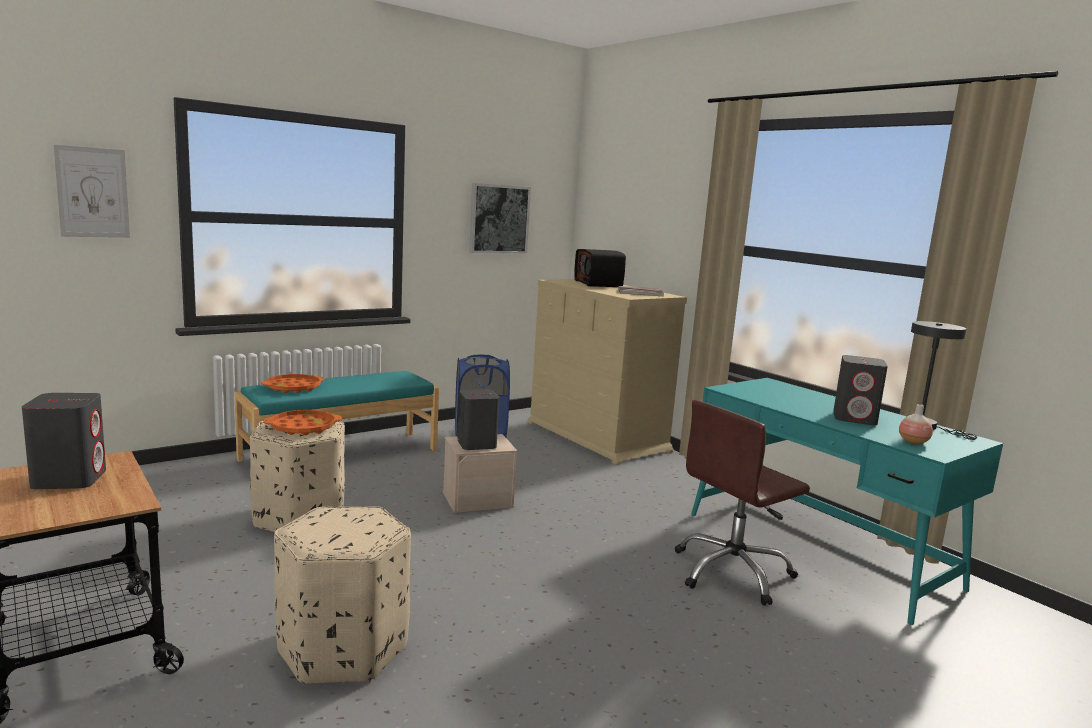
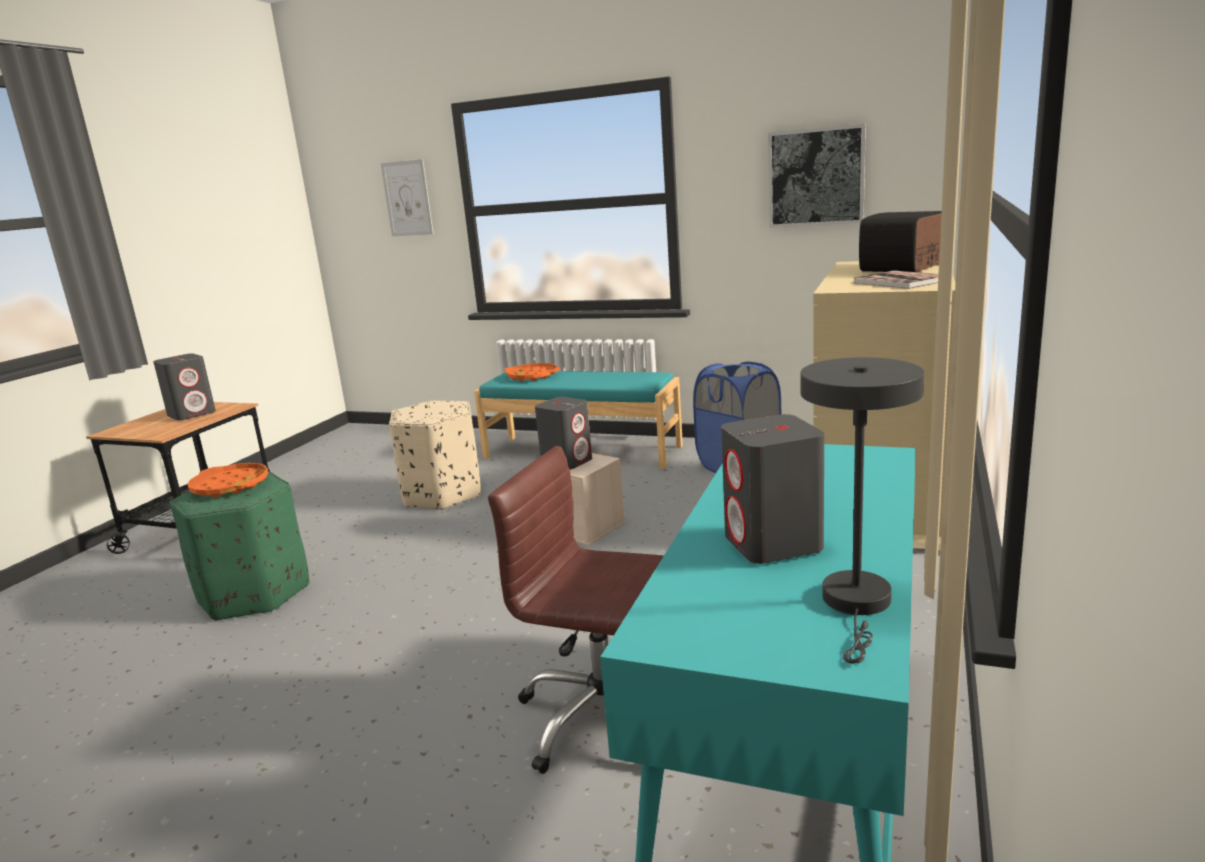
camera: 60 degrees right, 5 degrees up
(303, 428) = (428, 411): orange tray -> orange tray (230, 486)
(342, 648) = (254, 593): beige ottoman -> green ottoman
(913, 442) = (701, 609): vase -> none

